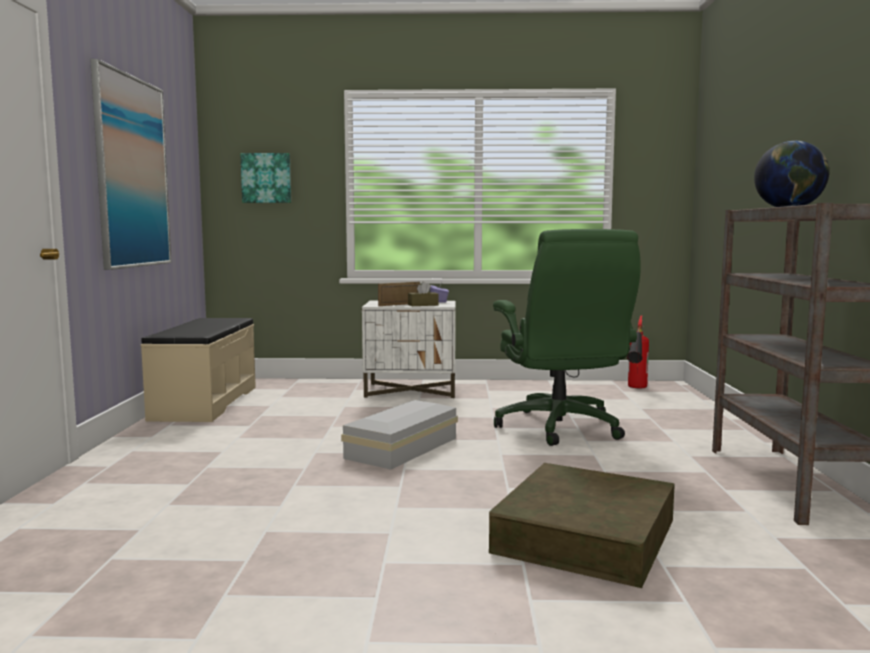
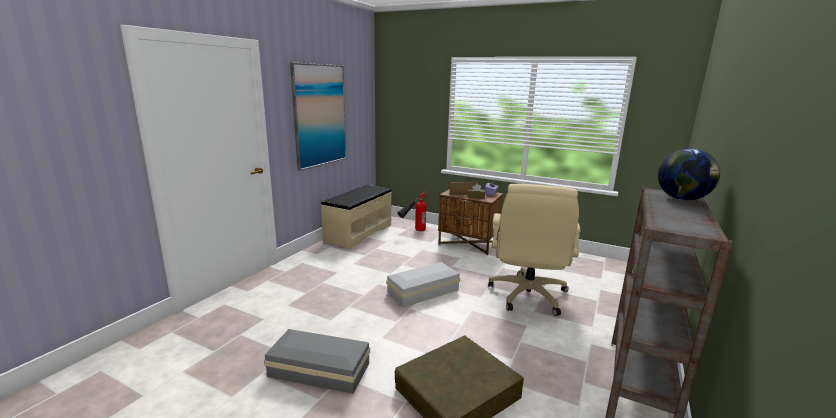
camera: 25 degrees right, 10 degrees up
(266, 178) = (407, 108): picture -> none
(330, 563) = (318, 368): none -> grey storage box
(411, 391) = (469, 243): white nightstand -> brown nightstand
(561, 430) = (527, 298): green office chair -> beige office chair
(635, 390) = (614, 270): fire extinguisher -> fire extinguisher (413, 231)

